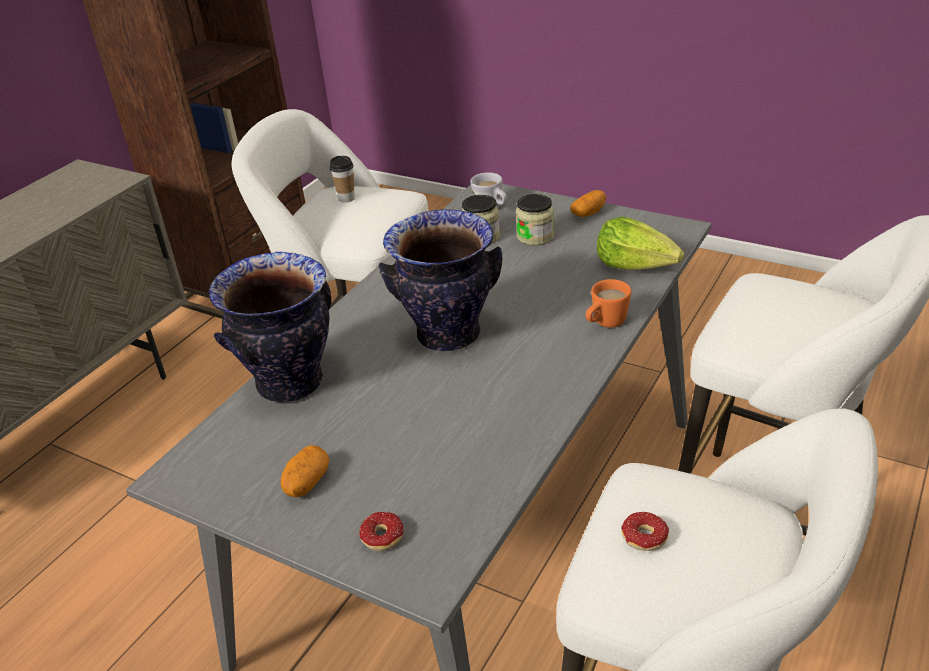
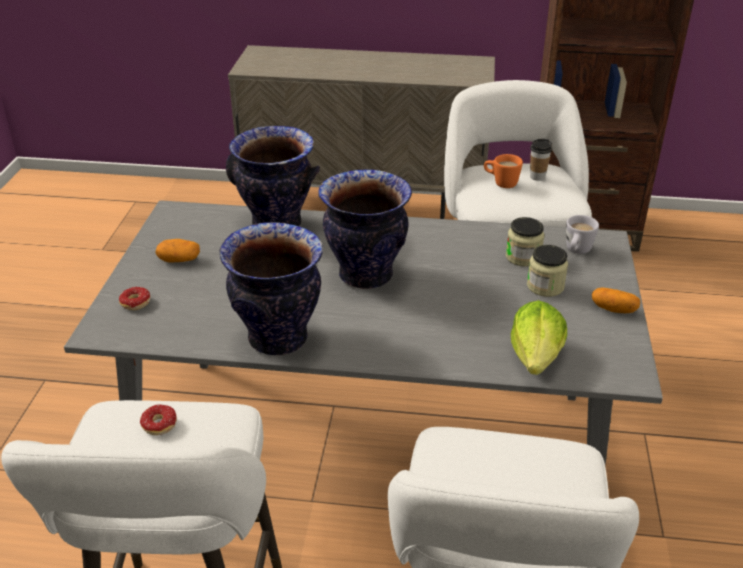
camera: 65 degrees right, 0 degrees up
(530, 416) = (279, 339): none -> vase
(605, 324) = (424, 355): orange mug -> orange mug (501, 183)

